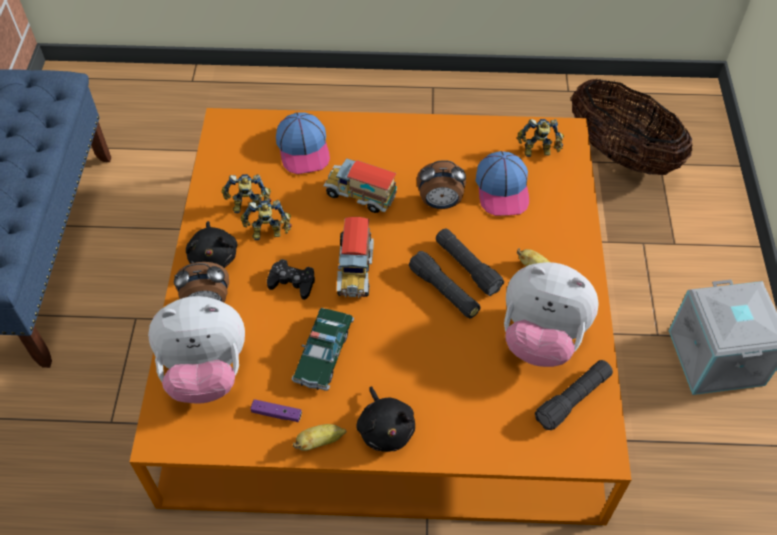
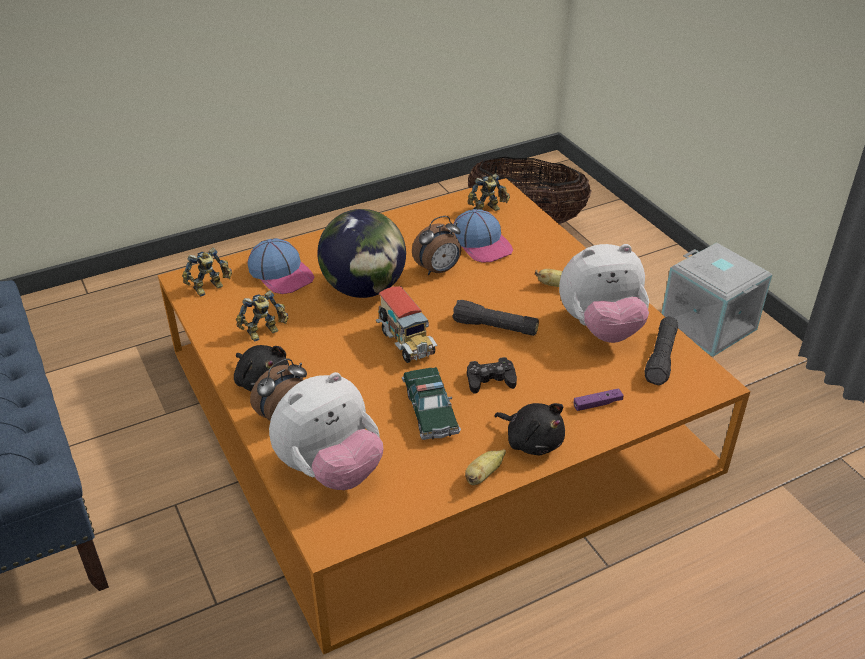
camera: 30 degrees left, 15 degrees down
(268, 234) = (301, 345): toy robot -> toy robot (210, 288)
(276, 414) = (426, 472): purple game controller -> purple game controller (597, 404)
(292, 282) = (355, 371): black game controller -> black game controller (490, 380)
(360, 196) = (364, 289): toy truck -> globe
(467, 267) = (499, 304): black flashlight -> none

